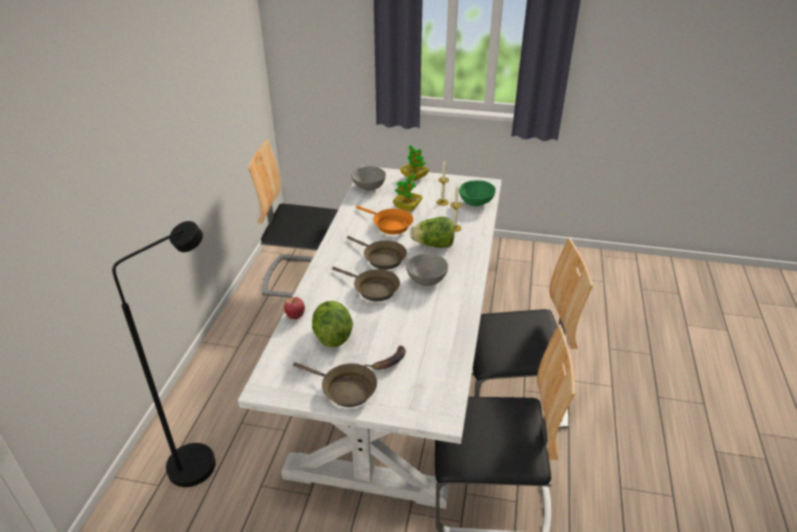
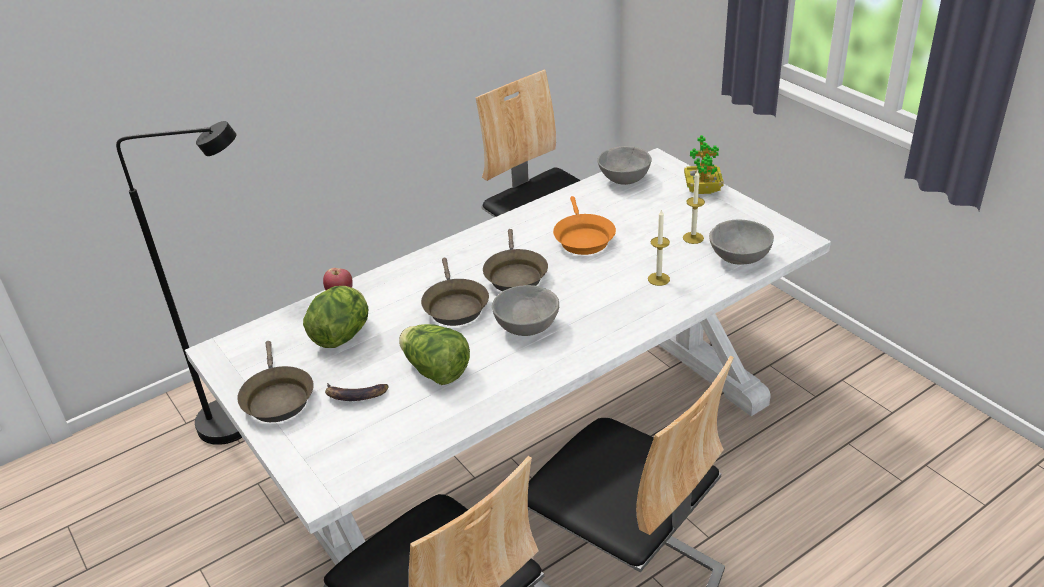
camera: 45 degrees right, 0 degrees up
(407, 208) = (635, 226): potted plant -> none
(433, 245) = (599, 288): lettuce -> lettuce (435, 371)
(476, 203) = (739, 259): green bowl -> grey bowl

